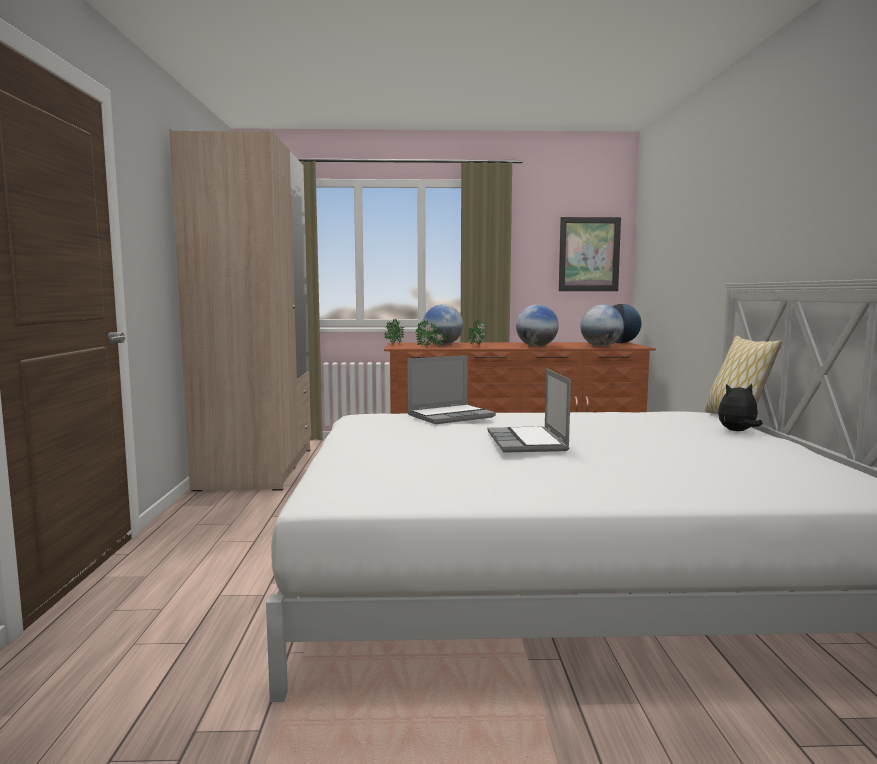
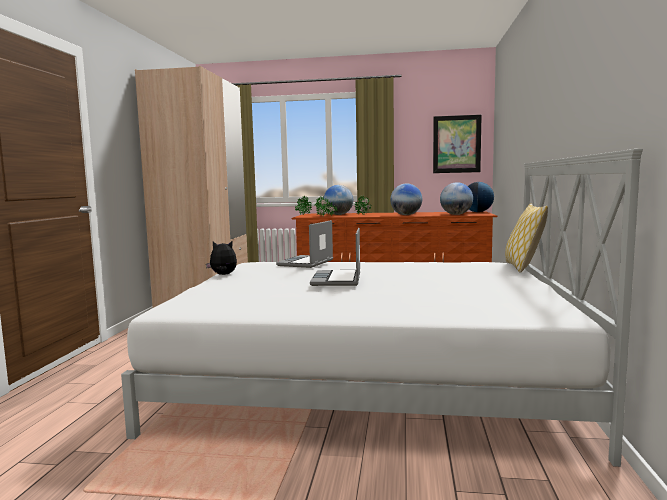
camera: 10 degrees right, 0 degrees up
(451, 416) = (306, 263): laptop -> laptop turned 135 degrees clockwise
(738, 431) = (509, 275): plush toy -> plush toy (223, 275)

